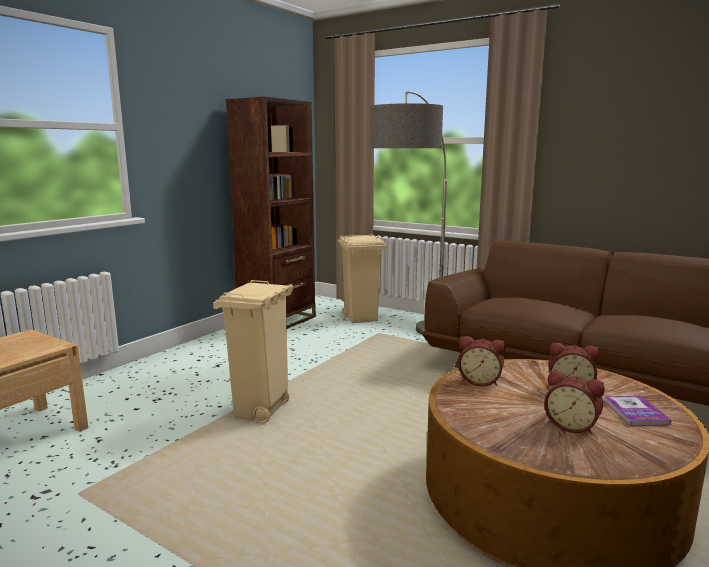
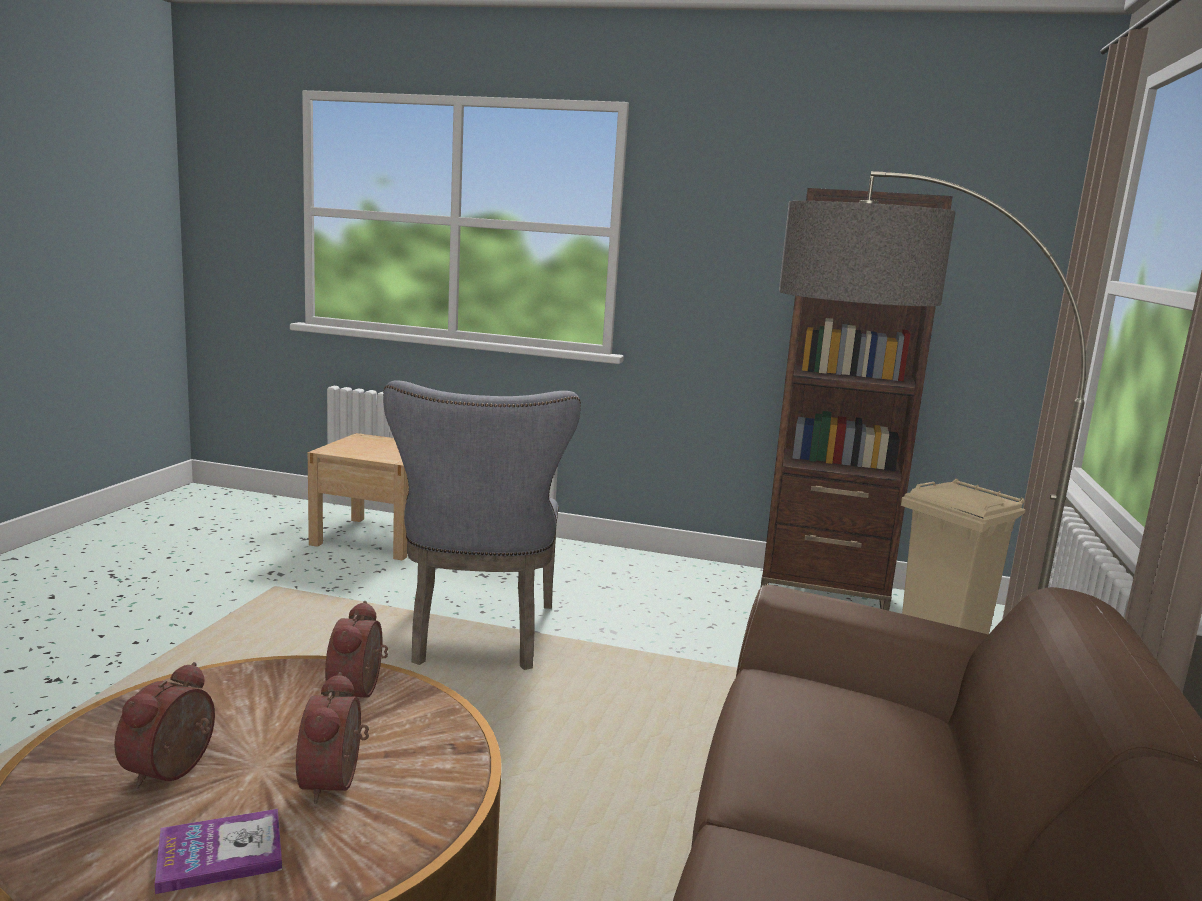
camera: 70 degrees right, 0 degrees up
(260, 411) = (479, 638): beige trash can -> grey chair

